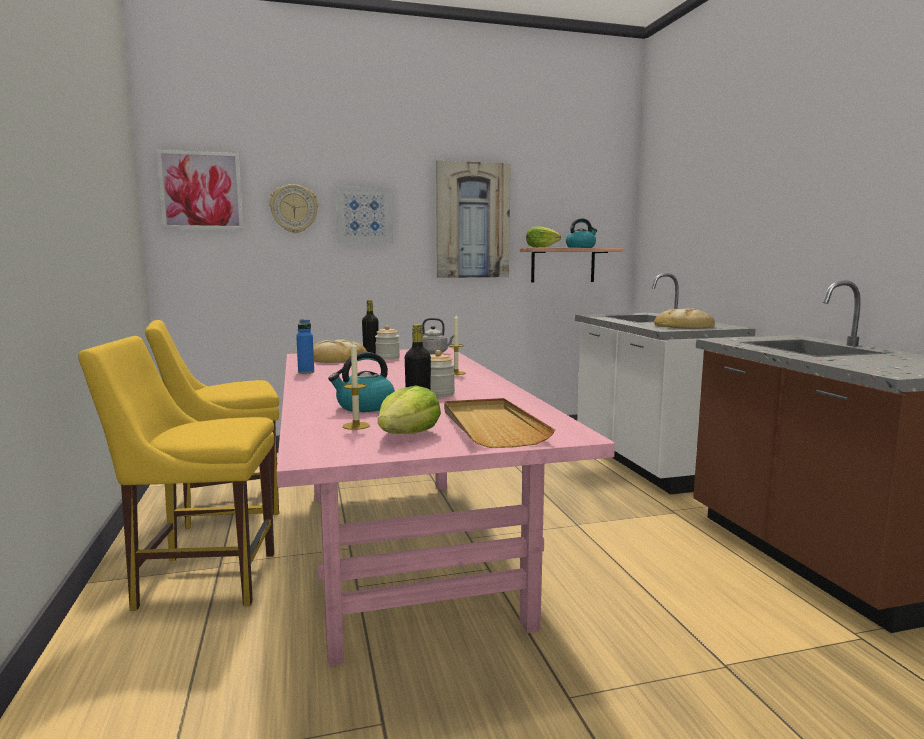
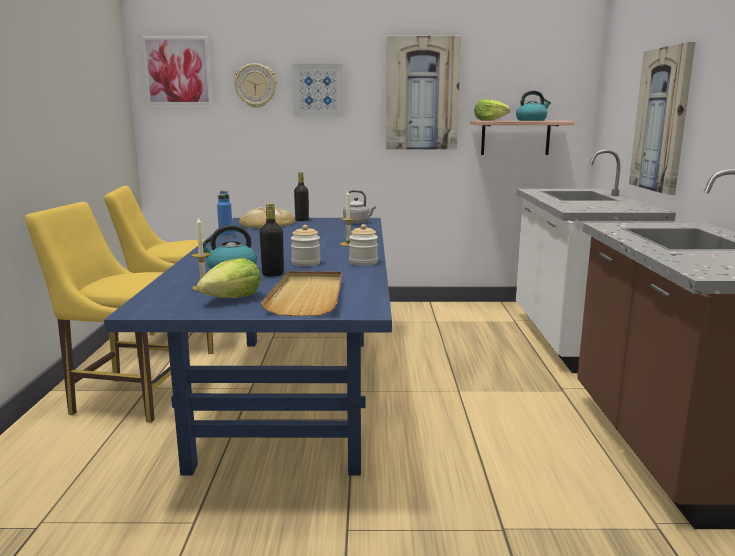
camera: 15 degrees right, 5 degrees up
(387, 358) = (310, 225): jar -> jar (363, 262)
(403, 550) = (292, 395): pink dining table -> blue dining table
(684, 325) = (603, 206): bread -> none
(725, 243) = (662, 120): none -> picture

